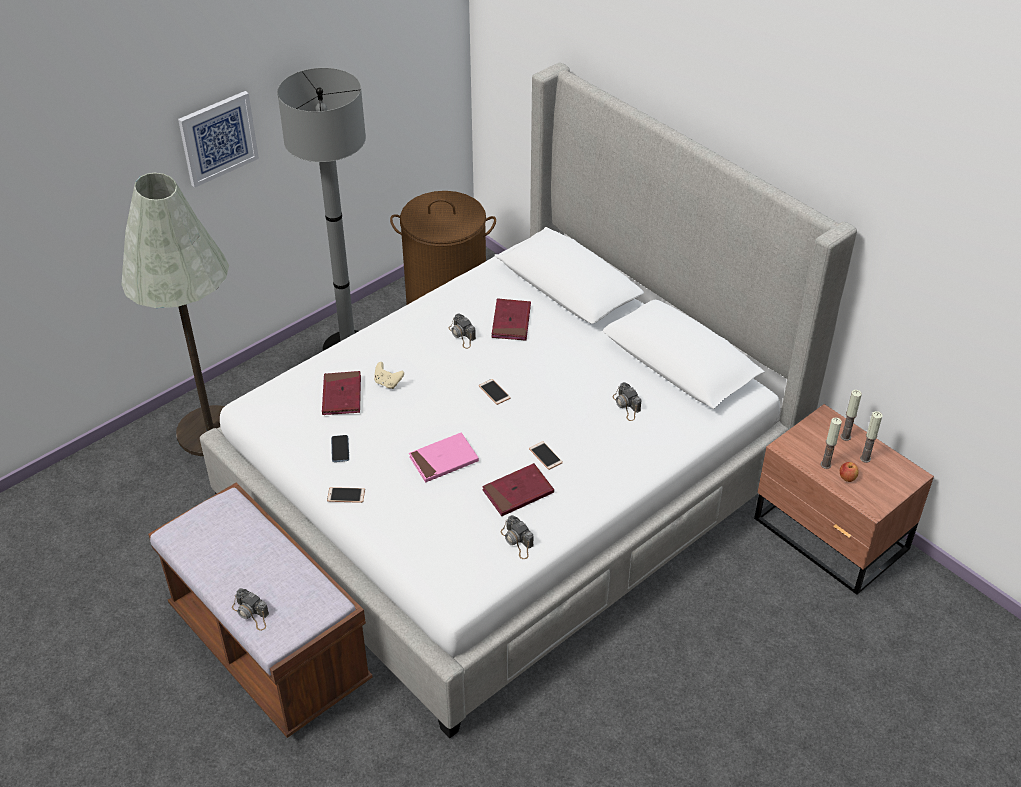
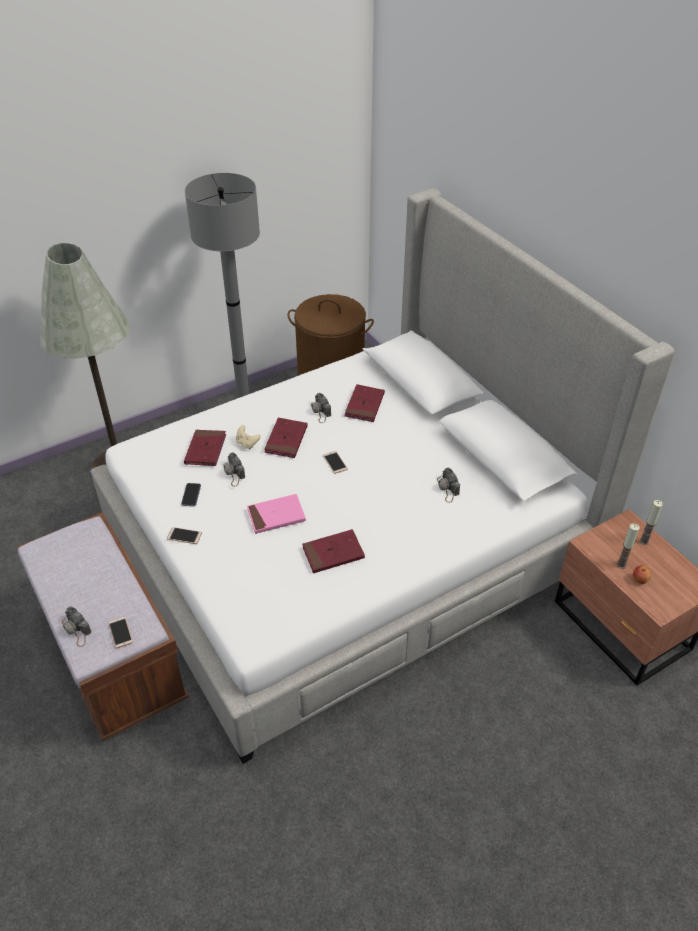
camera: 10 degrees right, 0 degrees up
(218, 138) = (138, 225): picture -> none
(432, 373) = (286, 440): none -> red book
(517, 541) = (321, 598): camera -> camera (233, 473)
(545, 456) = (365, 524): phone -> phone (120, 632)
(865, 458) = (659, 564): candle -> none

